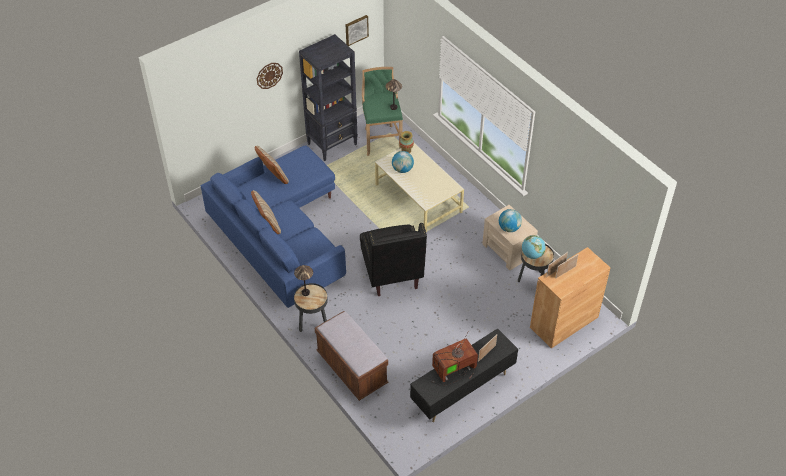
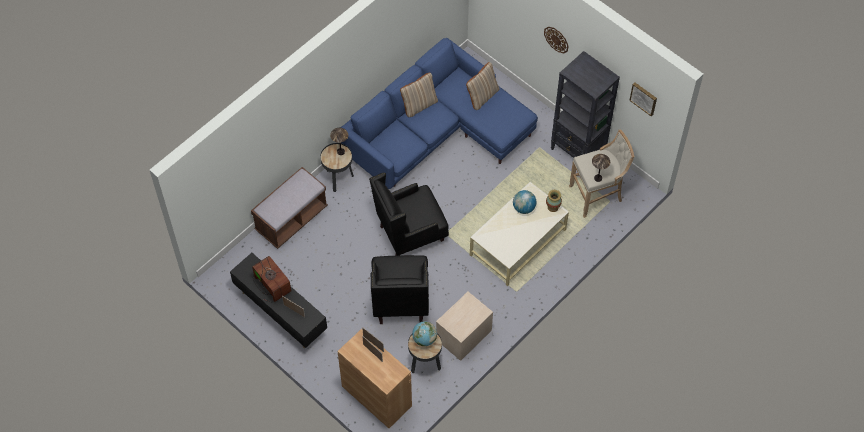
camera: 80 degrees right, 10 degrees up
(381, 139) = (597, 195): green stool -> beige stool
(464, 291) = (400, 301): none -> black armchair
(509, 228) = (458, 315): globe -> none

